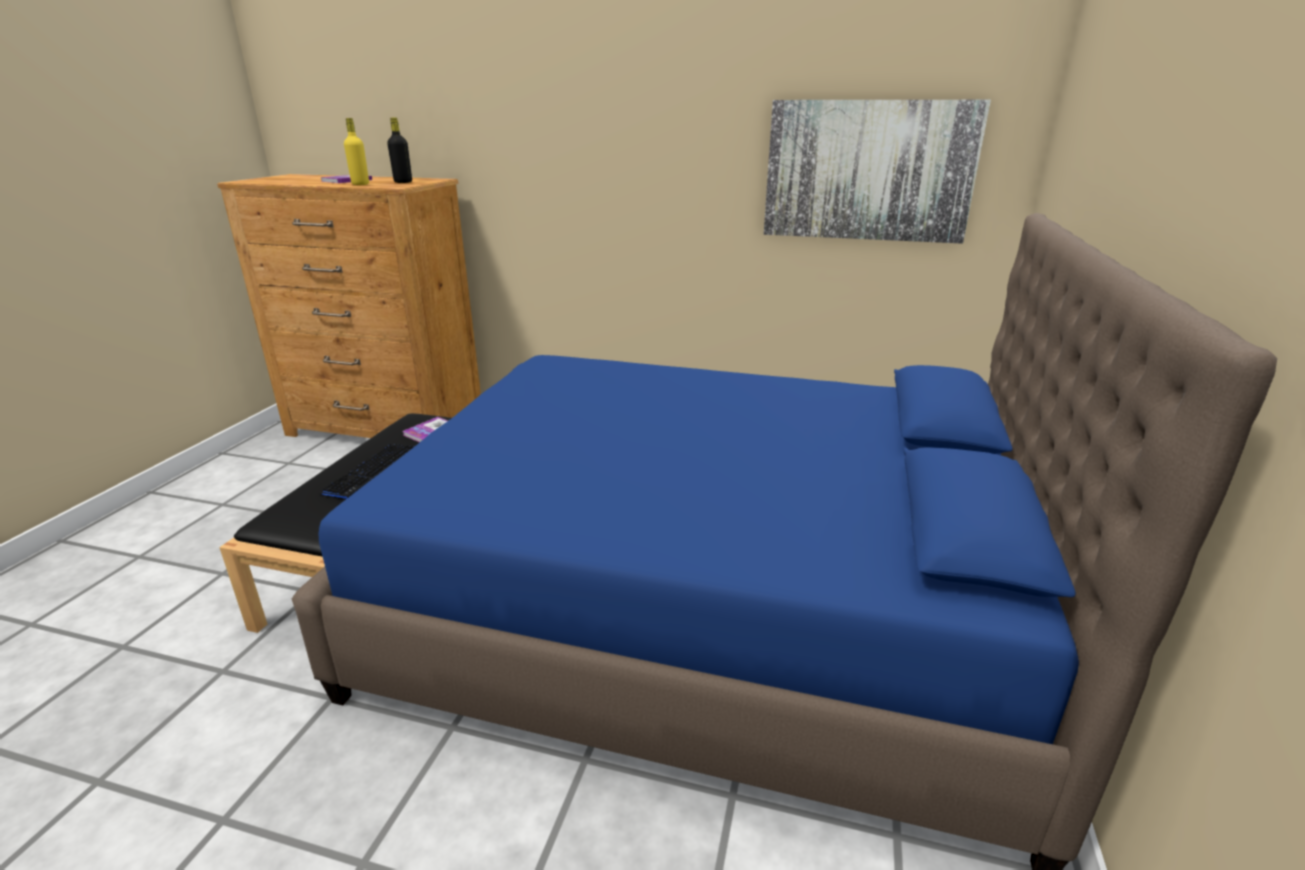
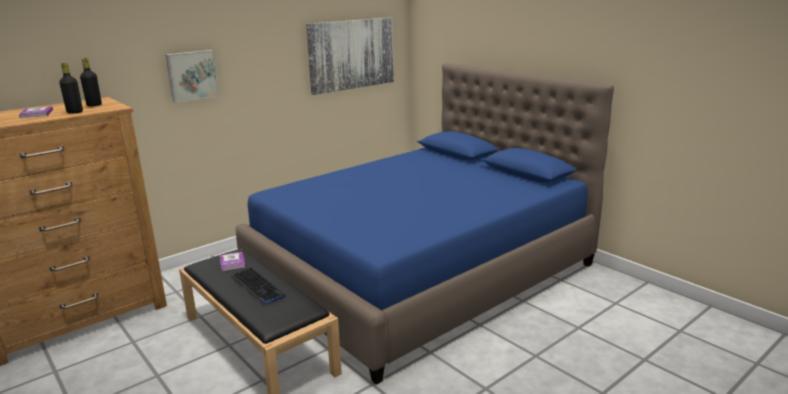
camera: 55 degrees left, 5 degrees down
(360, 184) = (75, 112): yellow bottle -> black bottle
(567, 167) = (192, 75): none -> picture

